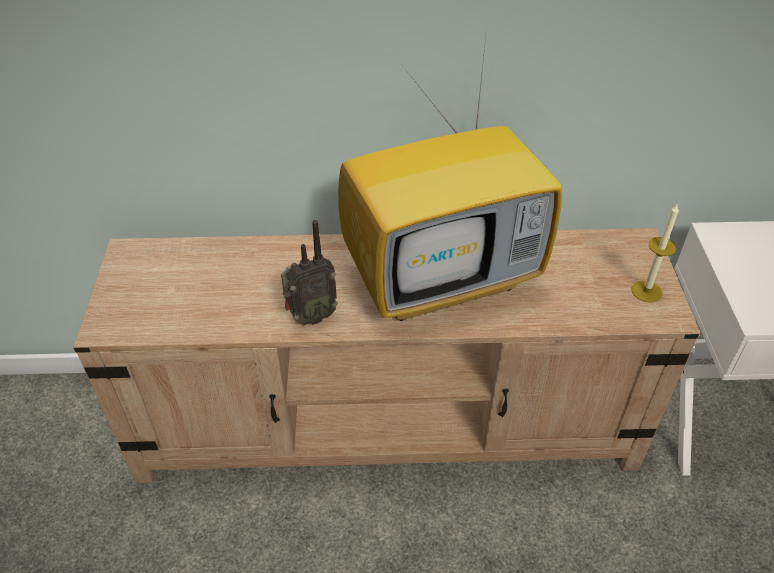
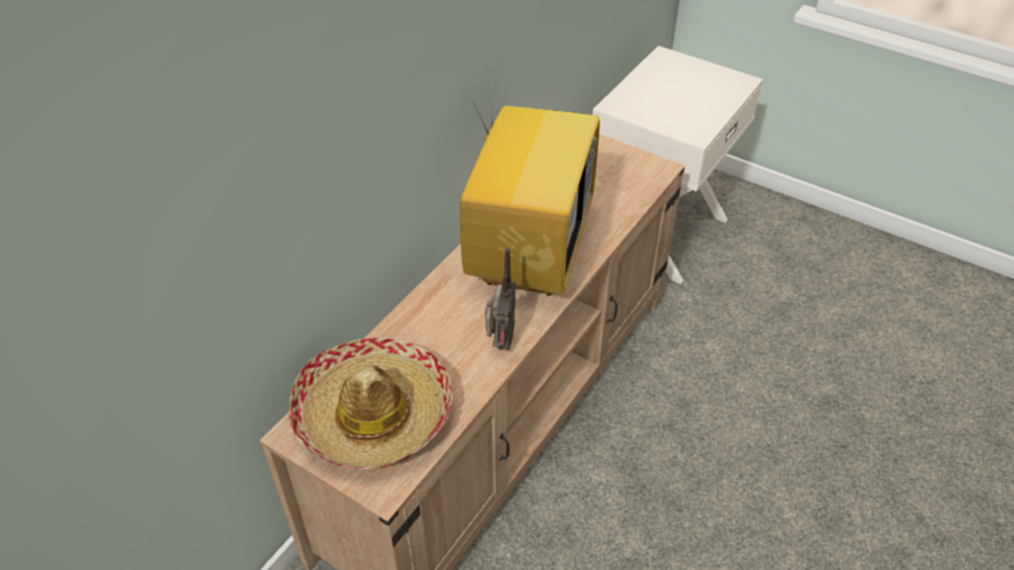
camera: 55 degrees left, 0 degrees up
(174, 283) = (374, 414): none -> hat
(646, 291) = (632, 165): candle -> none

